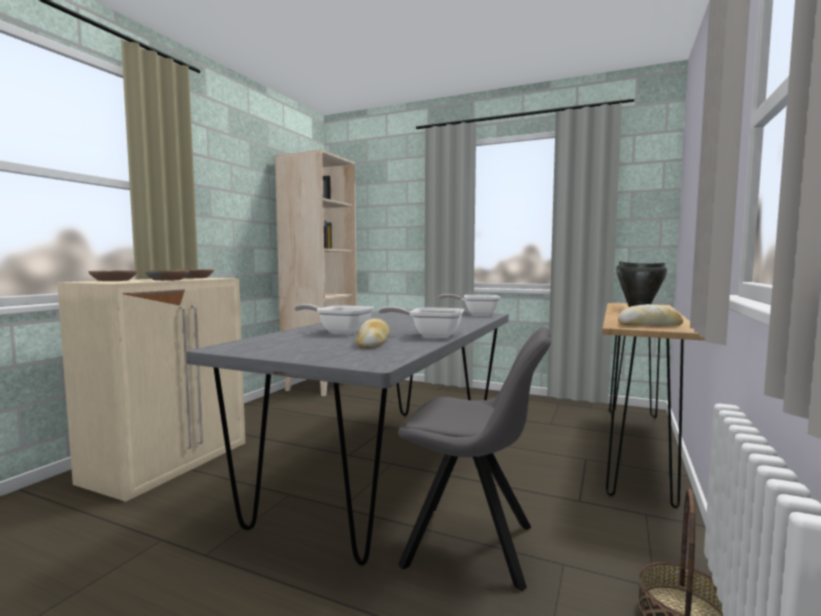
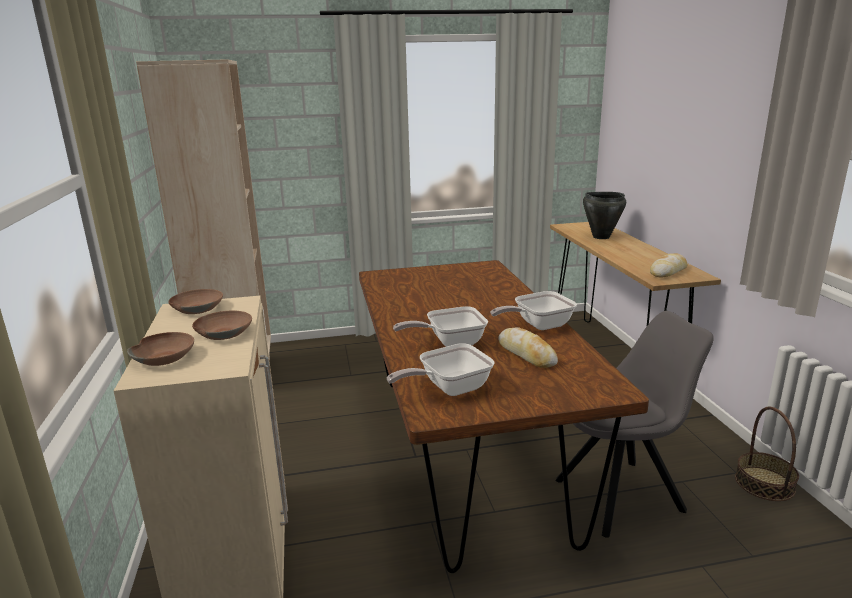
camera: 35 degrees left, 15 degrees up
(388, 464) = (466, 451): grey dining table -> brown dining table
(476, 313) = (473, 267): frying pan -> frying pan (449, 389)

